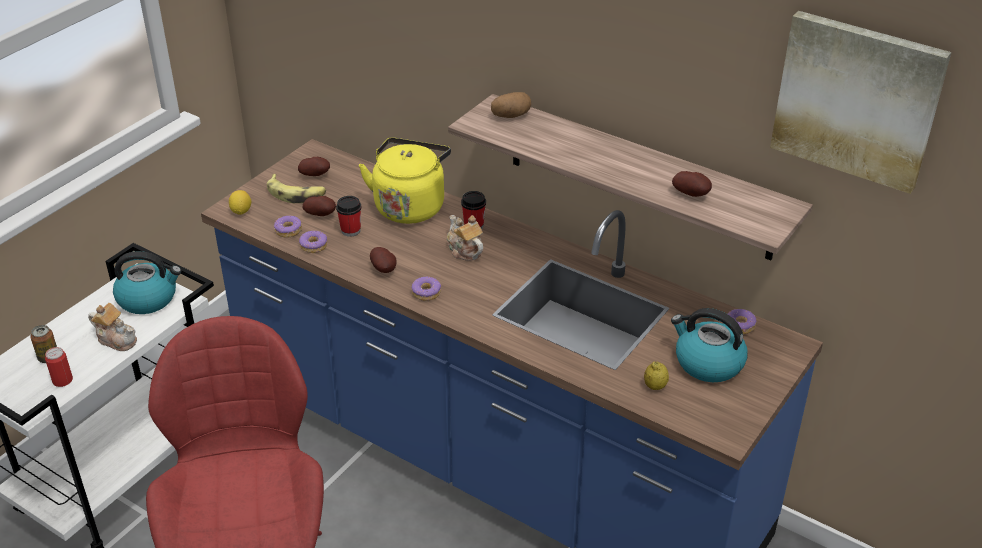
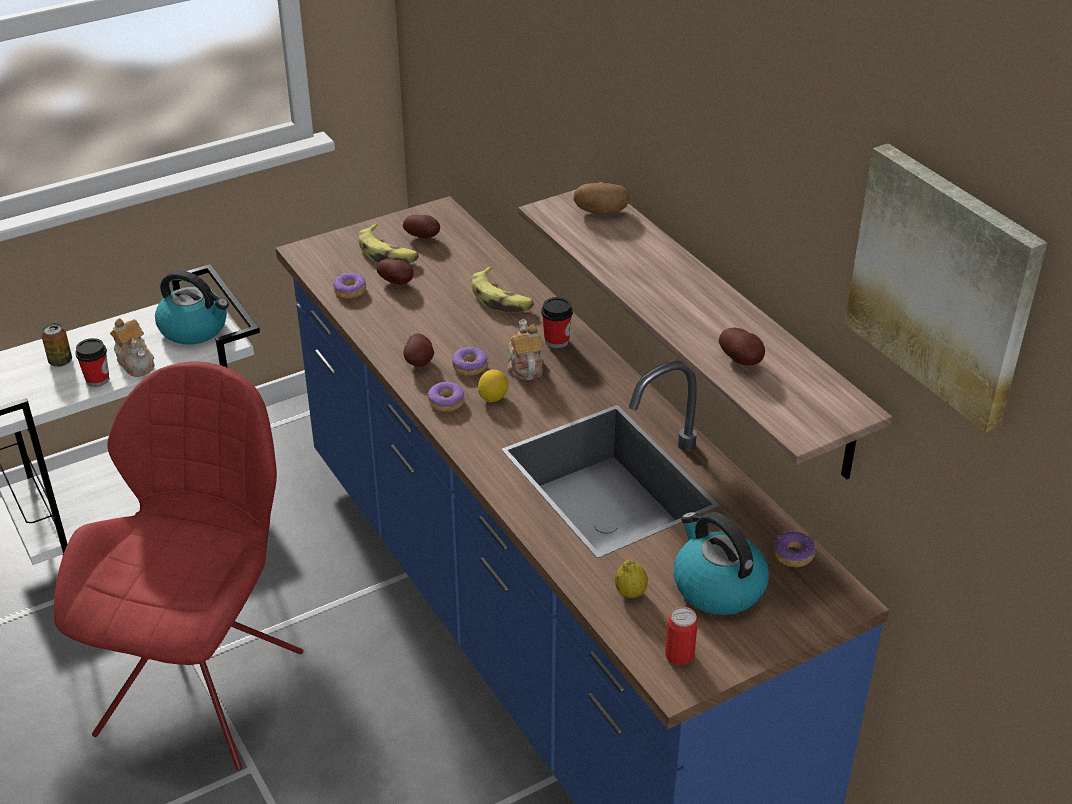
camera: 25 degrees right, 0 degrees up
(62, 380) = (57, 389): can -> can (679, 655)
(241, 211) = (317, 256): lemon -> lemon (493, 397)
(314, 246) = (364, 315): donut -> donut (470, 367)
(350, 230) = (416, 309): cup -> cup (97, 379)
(410, 205) = (501, 298): yellow kettle -> banana

